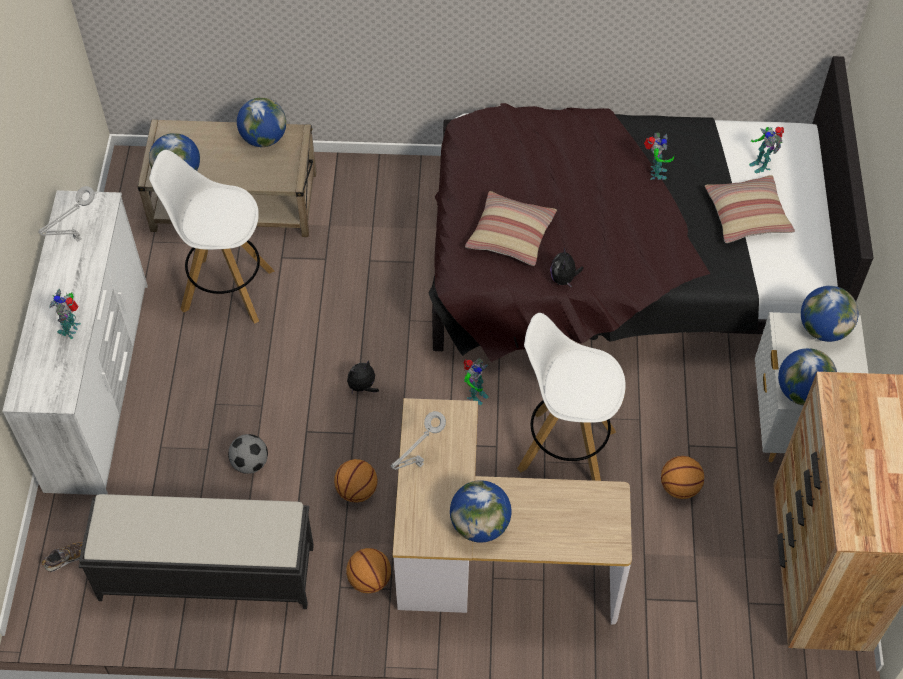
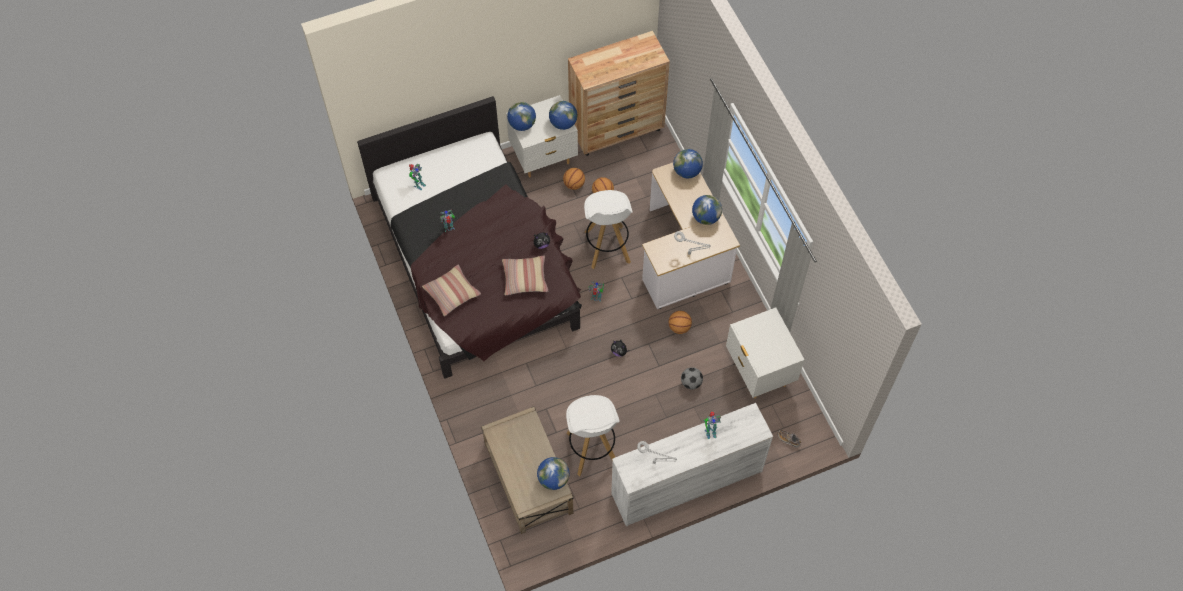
camera: 115 degrees left, 5 degrees up
(205, 572) = (759, 373): black bench -> white nightstand
(264, 138) = (504, 446): globe -> globe (687, 171)
(369, 580) = (722, 301): basketball -> basketball (574, 184)
(747, 215) = (457, 180): pillow -> pillow (452, 293)

